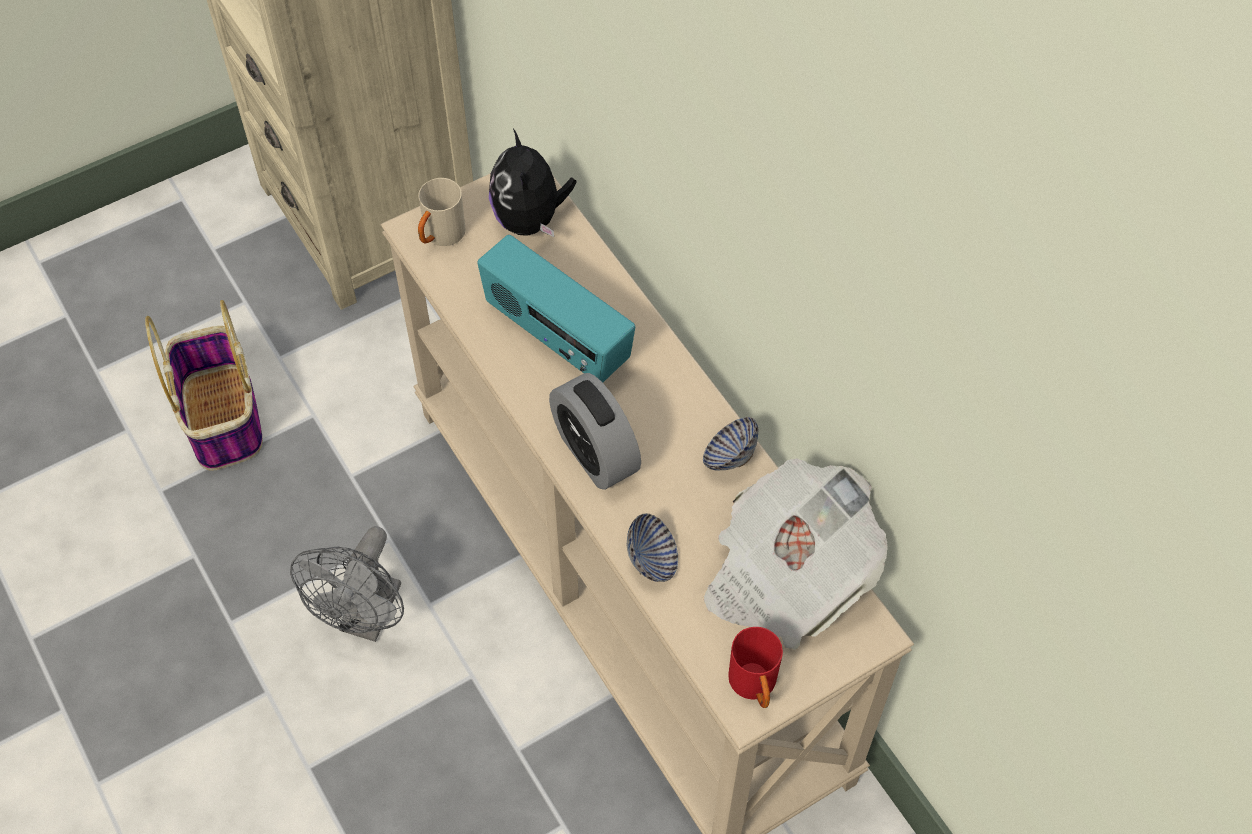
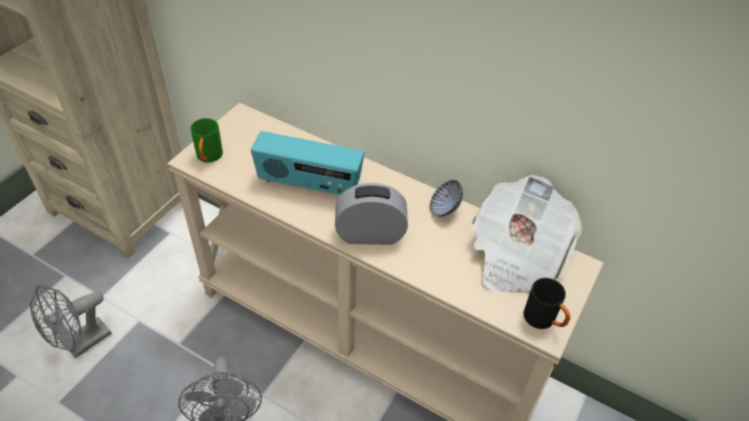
camera: 30 degrees left, 10 degrees down
(223, 419) = (81, 344): basket -> grey fan
(440, 237) = (208, 158): beige mug -> green mug
(530, 220) = (257, 133): plush toy -> none
(595, 453) = (370, 234): alarm clock -> alarm clock turned 150 degrees clockwise
(652, 560) = (440, 277): bowl -> none
(755, 687) = (544, 320): red mug -> black mug

